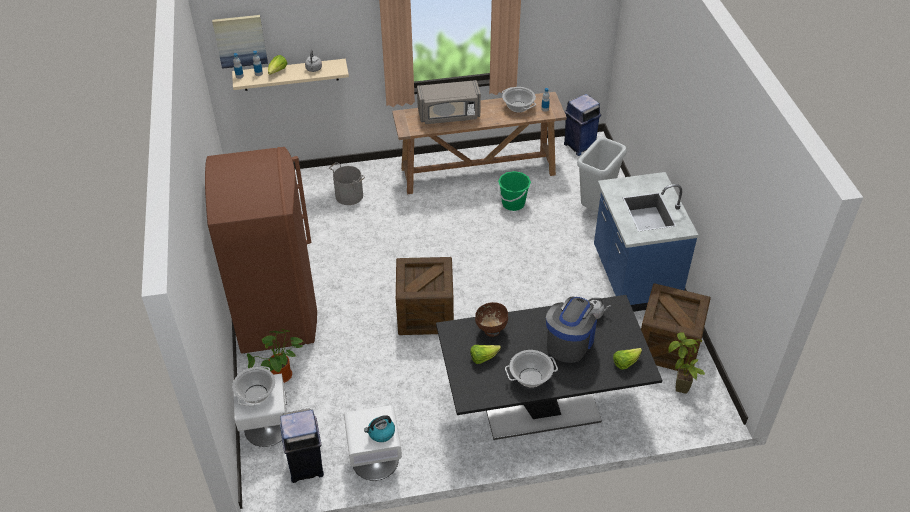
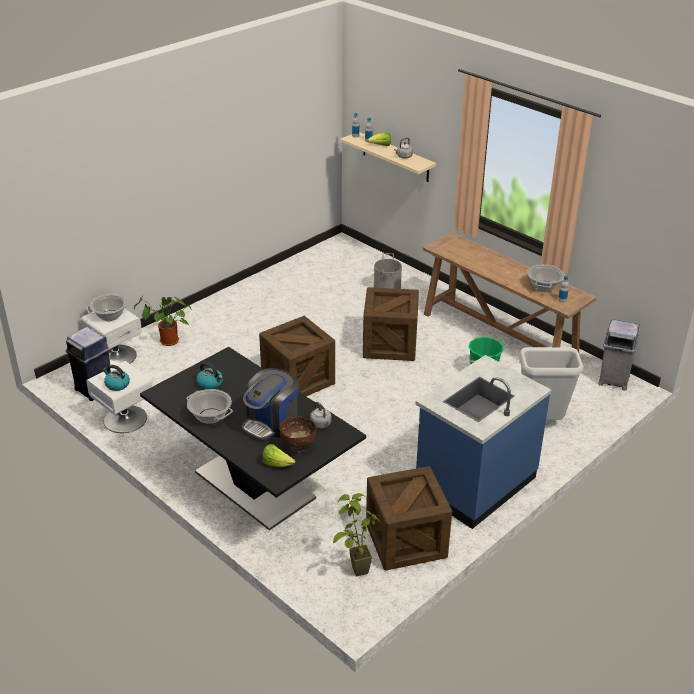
camera: 55 degrees right, 10 degrees down
(240, 41) = (367, 106): picture -> none
(277, 314) = (227, 312): brown fridge -> none
(429, 235) = (390, 345): none -> crate
(449, 115) = (482, 258): grey microwave -> none
(483, 358) = (210, 384): lettuce -> kettle
(491, 330) = (246, 376): brown bowl -> brown bowl (298, 447)
(569, 342) = (271, 422): coffee machine -> coffee machine turned 135 degrees clockwise
(579, 146) = (613, 379): blue trash can -> grey trash can

